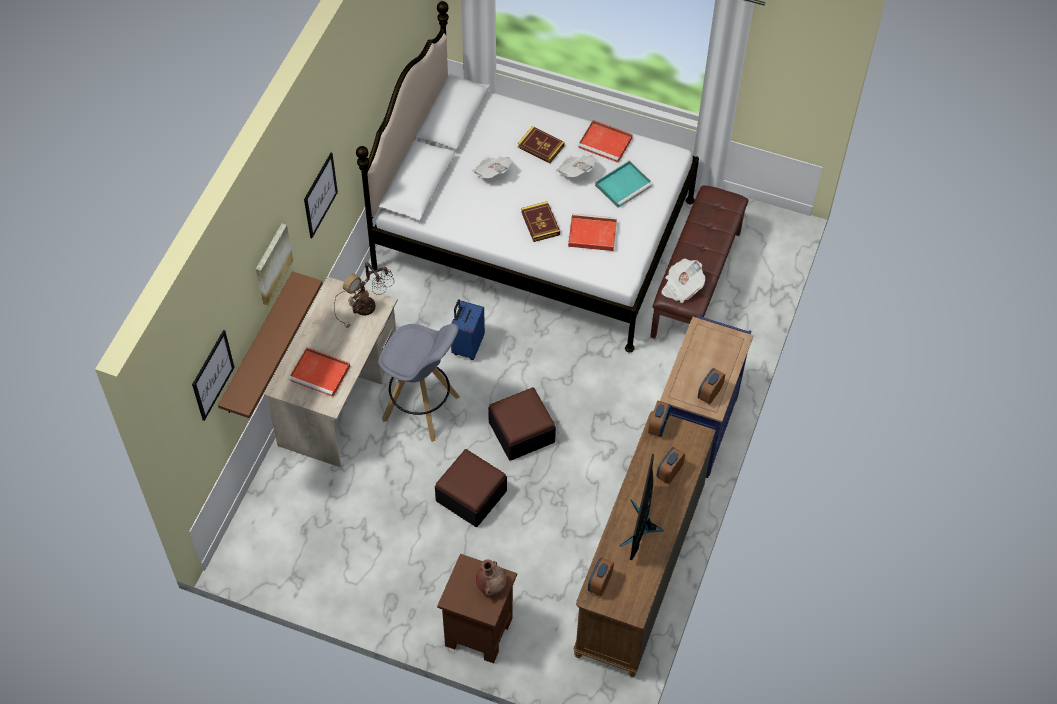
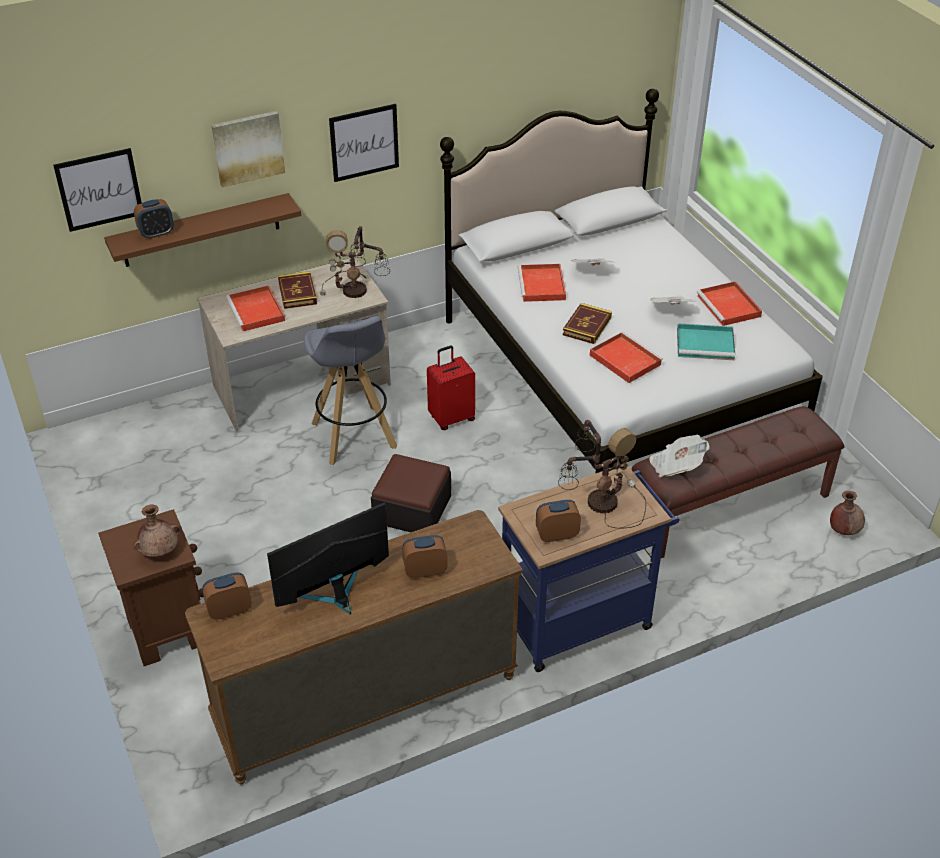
camera: 45 degrees right, 15 degrees down
(467, 346) = (451, 418): blue suitcase -> red suitcase
(471, 495) = (305, 525): ottoman -> none
(475, 209) = (542, 286): none -> red tray
(541, 146) = (662, 277): book -> book (297, 293)
(658, 426) = (468, 526): alarm clock -> alarm clock (156, 233)
(708, 354) = (600, 502): none -> table lamp
(769, 251) = (844, 530): none -> brown vase

